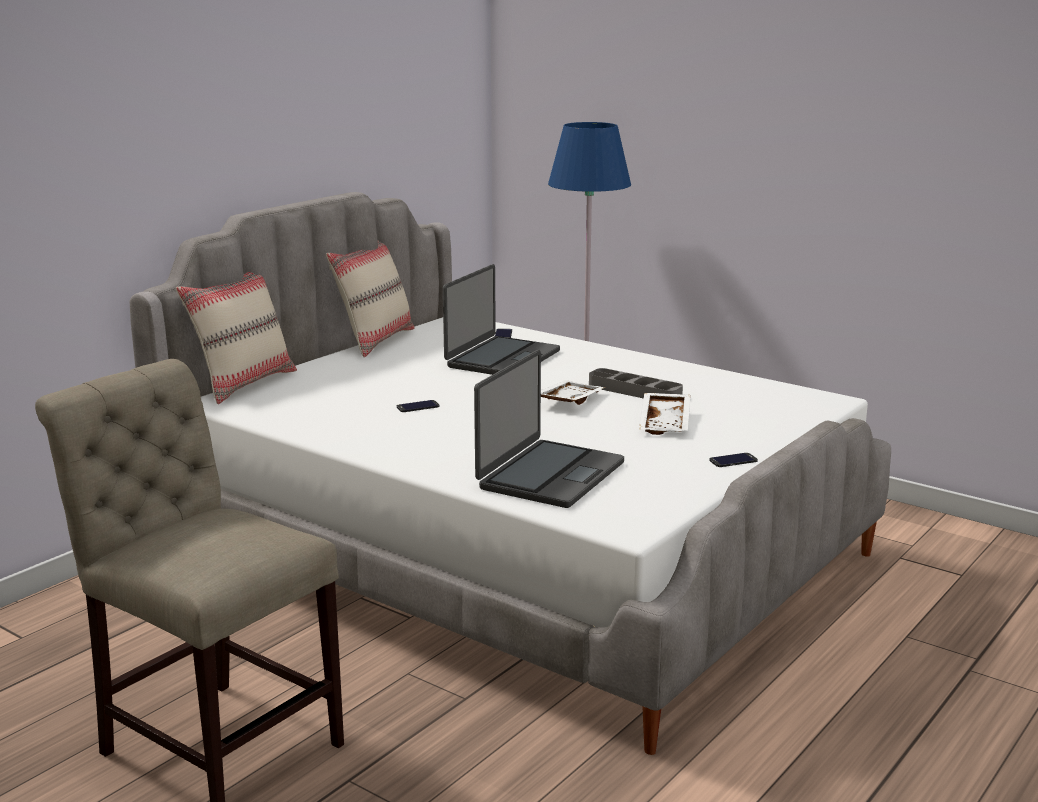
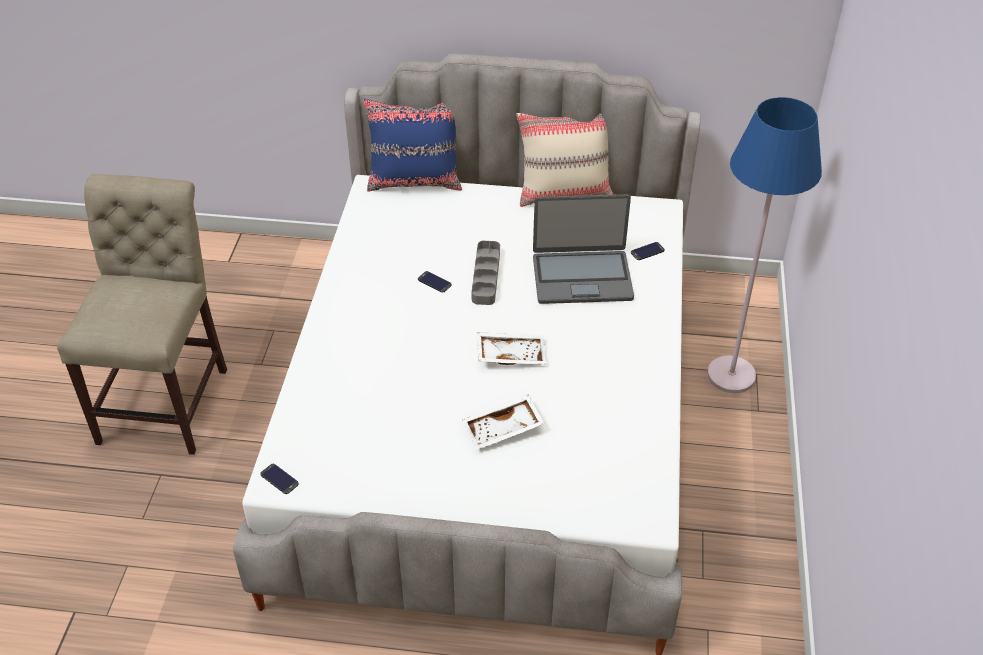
camera: 60 degrees right, 25 degrees up
(244, 384) = (415, 181): beige pillow -> blue pillow
(549, 475) = (346, 405): laptop -> none
(634, 391) = (566, 384): grey tray -> grey tray (486, 276)
(733, 460) = (445, 498): phone -> phone (279, 479)

